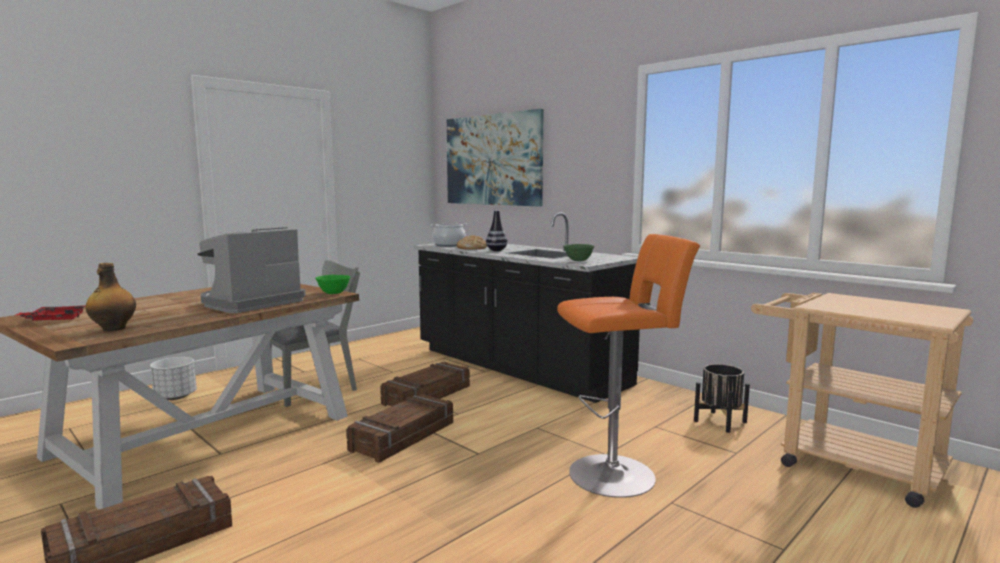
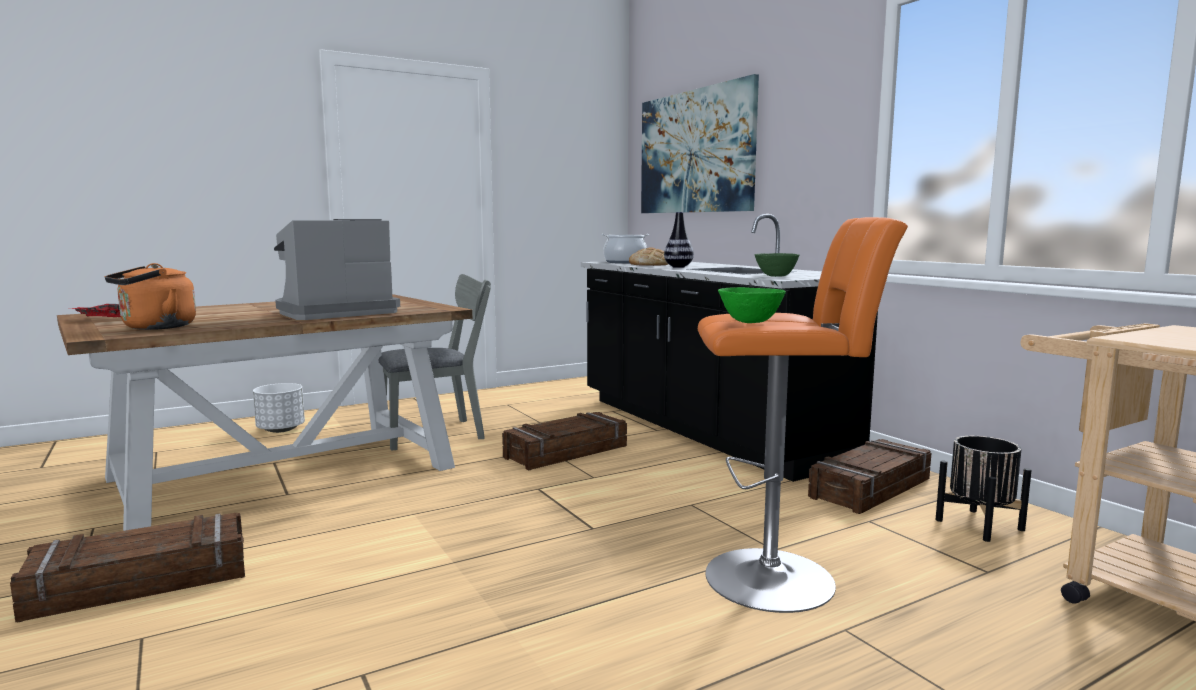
camera: 15 degrees right, 0 degrees up
(113, 329) = (155, 327): bottle -> orange kettle
(333, 293) = (442, 308): green bowl -> green bowl (750, 322)
(403, 437) = (508, 498): crate -> crate (871, 488)

